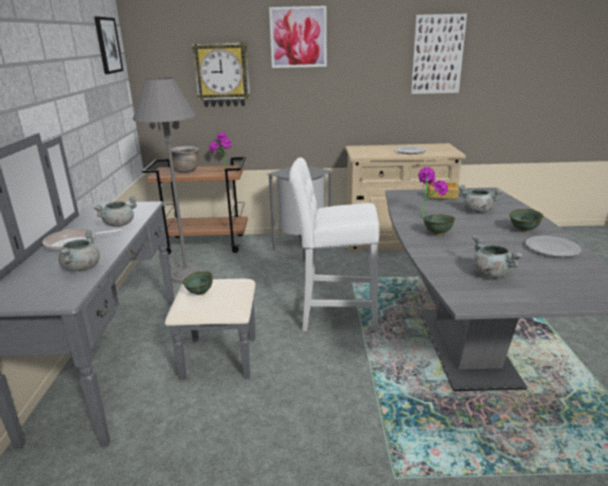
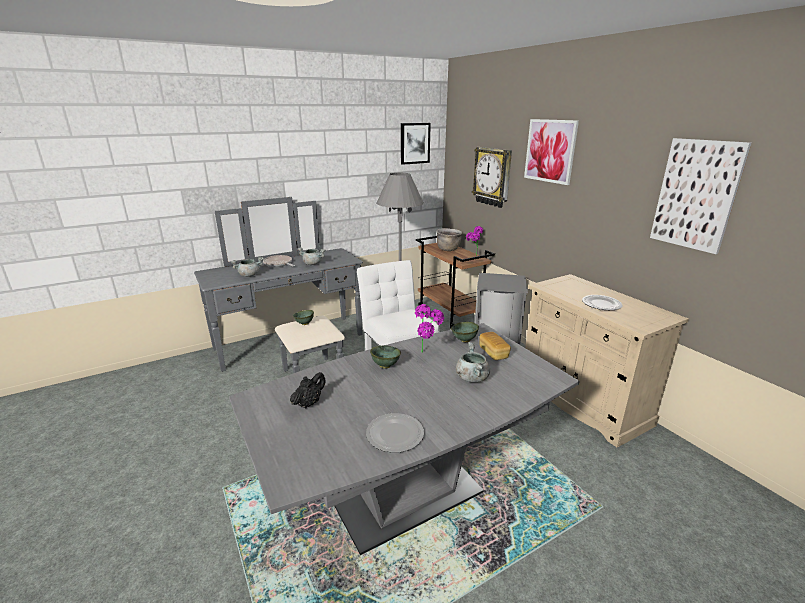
camera: 60 degrees right, 0 degrees up
(490, 274) = (309, 403): grey cooking pot -> black teapot
(524, 230) = (437, 412): green bowl -> green bowl (464, 340)

